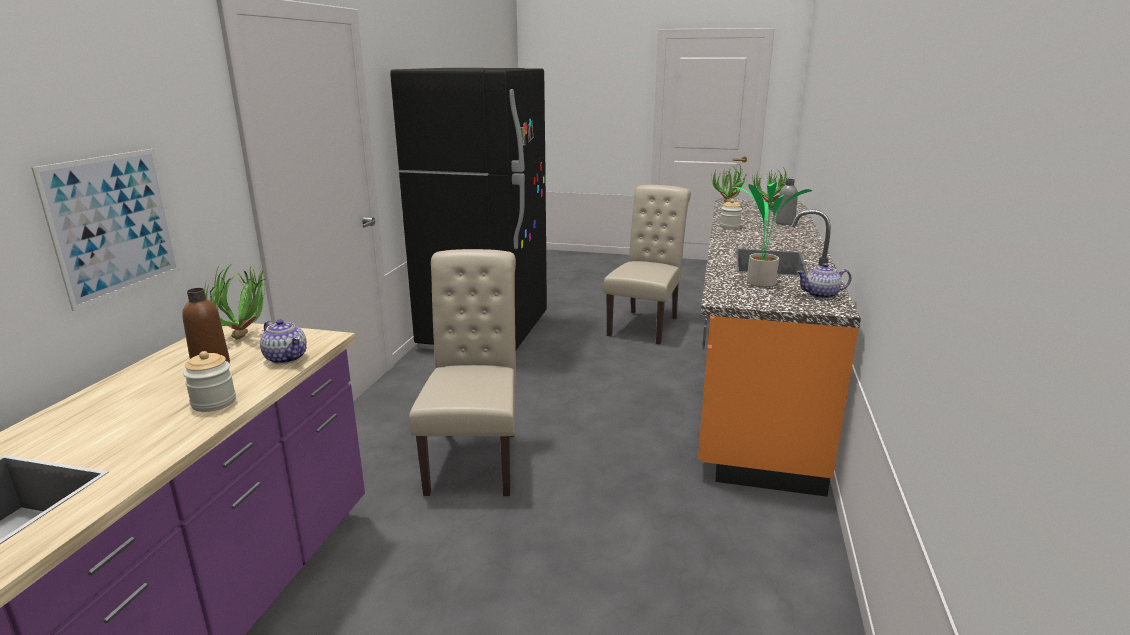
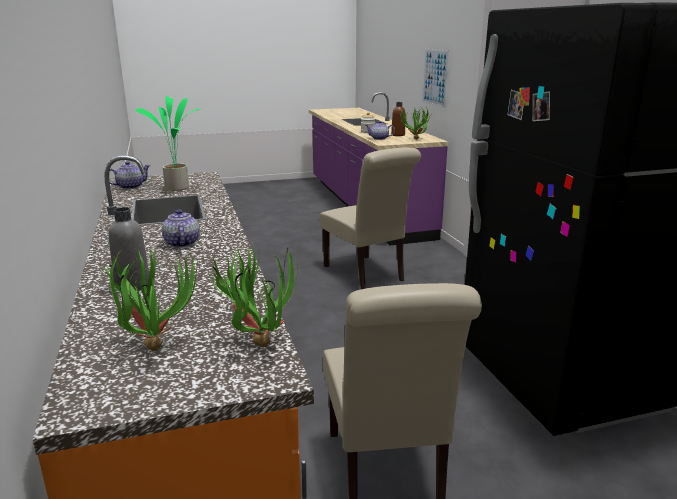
camera: 150 degrees right, 0 degrees up
(729, 227) = (225, 256): jar -> none
(757, 236) = (181, 243): none -> teapot

